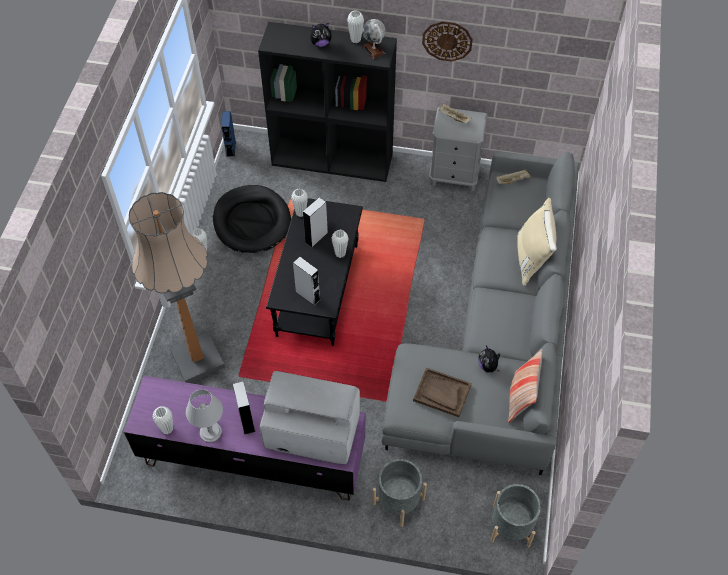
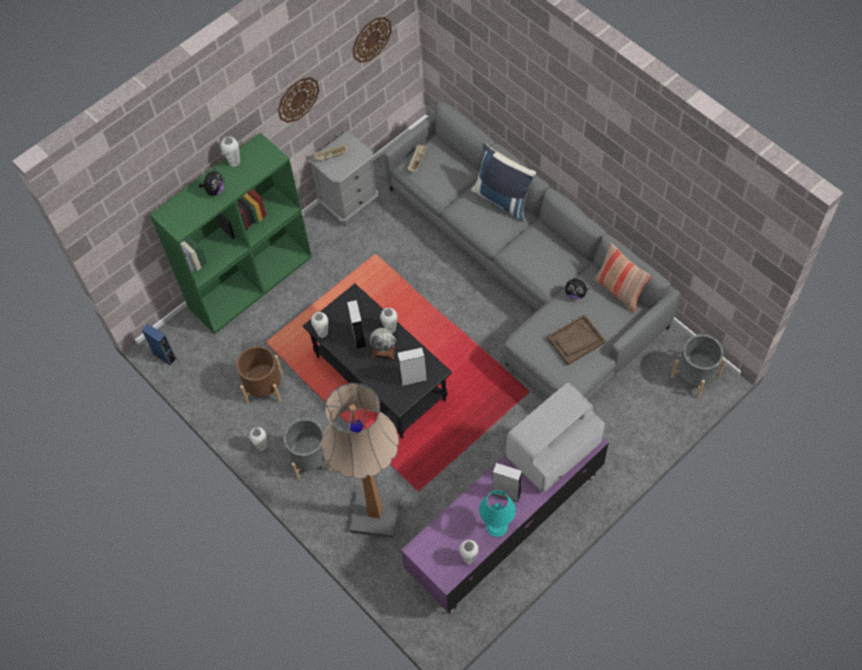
camera: 50 degrees left, 5 degrees up
(211, 432) = (497, 526): grey table lamp -> turquoise table lamp
(252, 221) = (264, 387): black dog bed -> brown planter
(333, 159) = (251, 281): black bookcase -> green bookcase
(373, 50) = (259, 157): globe -> globe (383, 352)
(398, 501) = (621, 440): grey planter -> grey planter (310, 459)
(532, 259) = (503, 199): beige pillow -> blue pillow
(545, 47) = (371, 39): none -> wall clock

